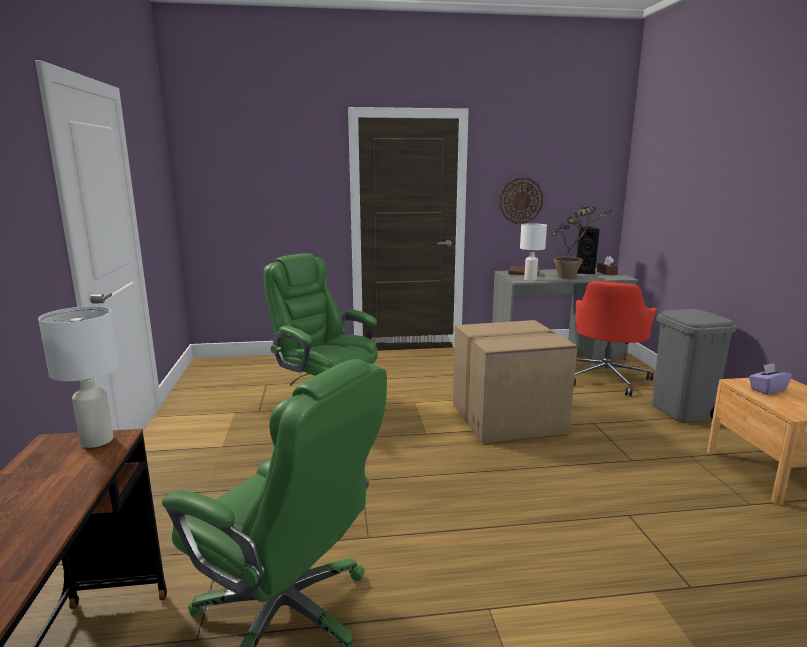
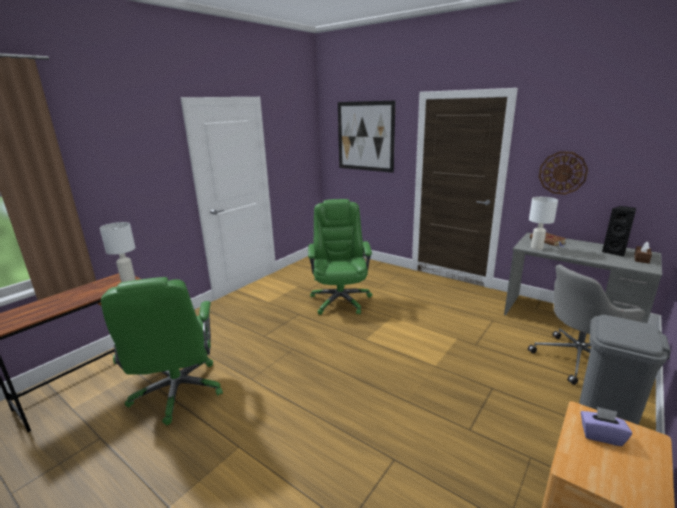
camera: 45 degrees right, 5 degrees up
(264, 169) = (365, 136): none -> picture
(507, 418) = (431, 353): cardboard box -> none
(573, 277) = (587, 255): potted plant -> none
(606, 378) = (578, 359): red office chair -> grey office chair

